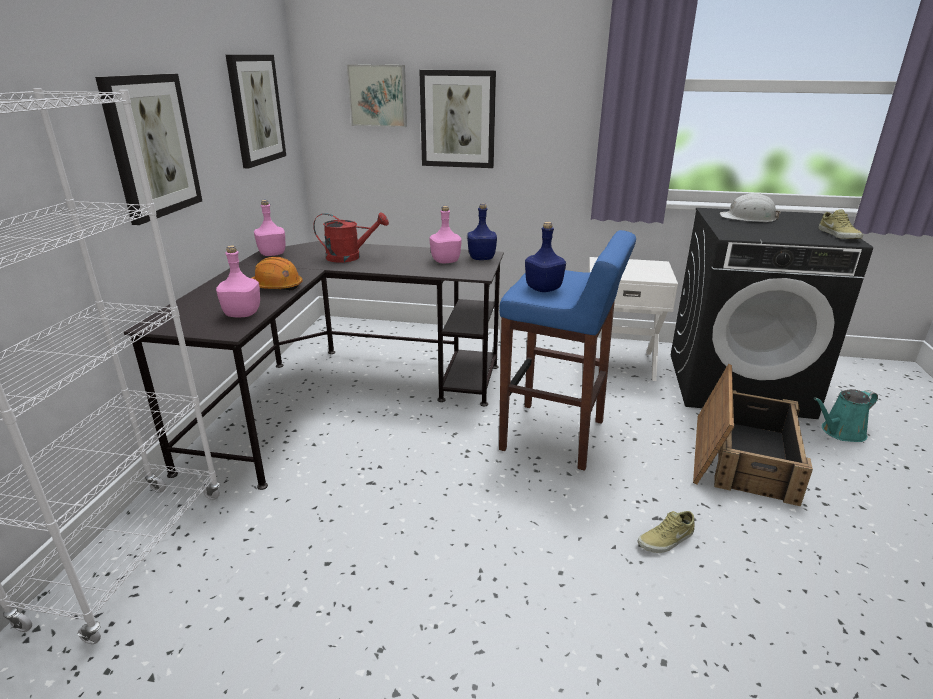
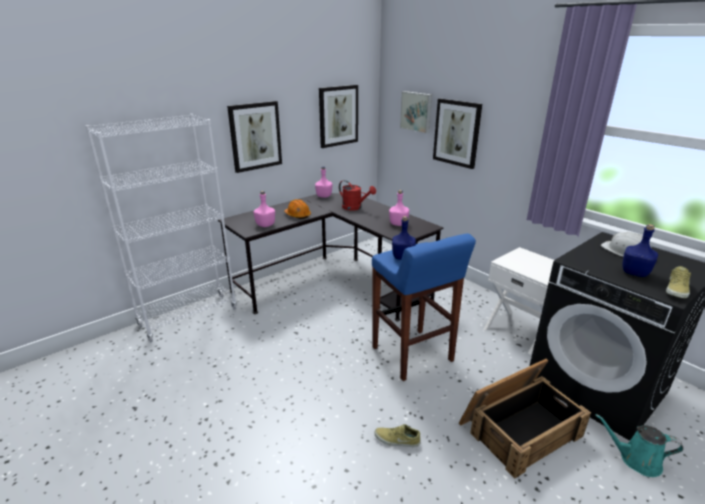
camera: 40 degrees right, 0 degrees up
(481, 258) = (422, 228): blue bottle -> blue bottle (635, 273)

